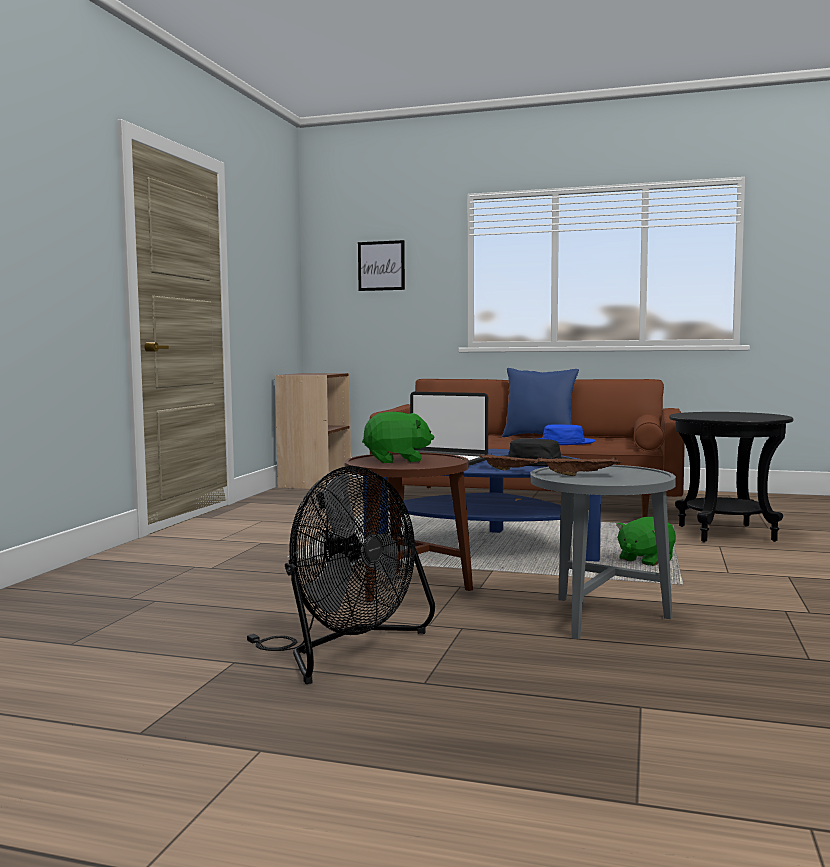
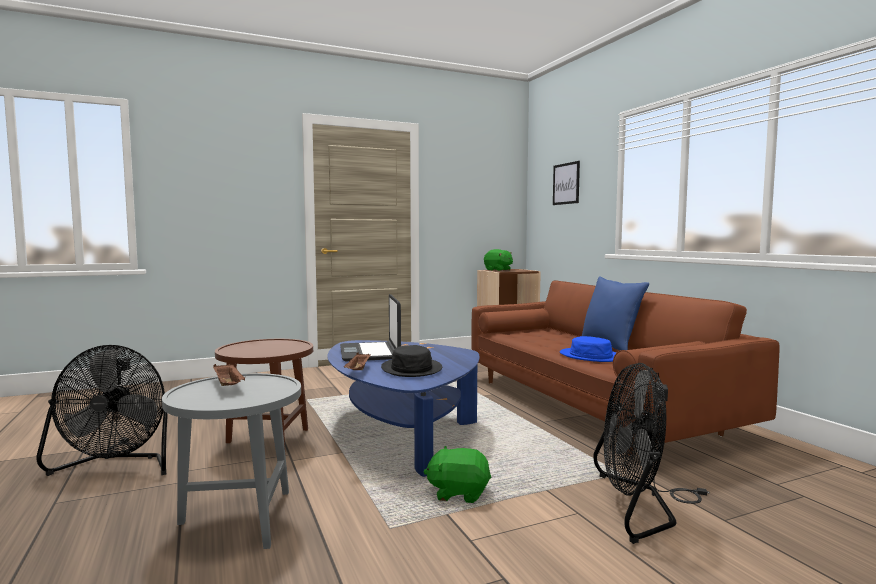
camera: 50 degrees right, 0 degrees up
(397, 460) = (266, 346): green plush toy -> green plush toy (498, 270)
(726, 533) = (642, 504): black side table -> black fan

